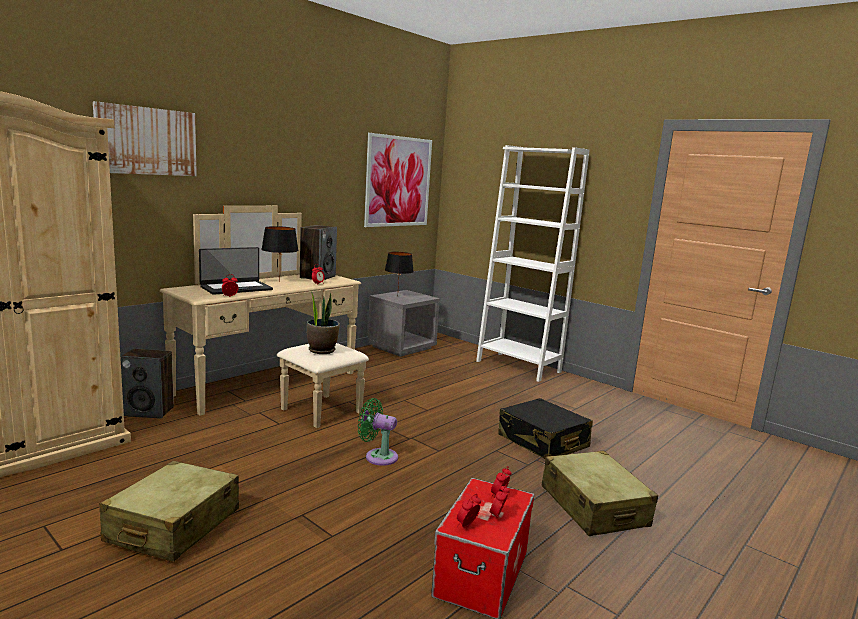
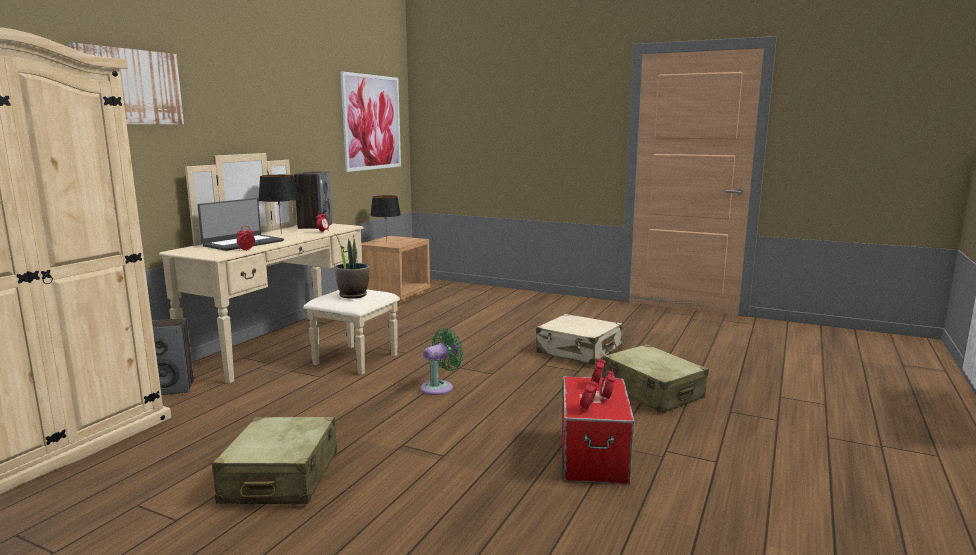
camera: 15 degrees left, 0 degrees up
(378, 456) = (439, 387): green fan -> green fan turned 135 degrees clockwise
(402, 347) = (396, 294): grey nightstand -> brown nightstand
(518, 366) = (518, 296): white bookcase -> none
(542, 441) = (579, 351): black suitcase -> beige suitcase

